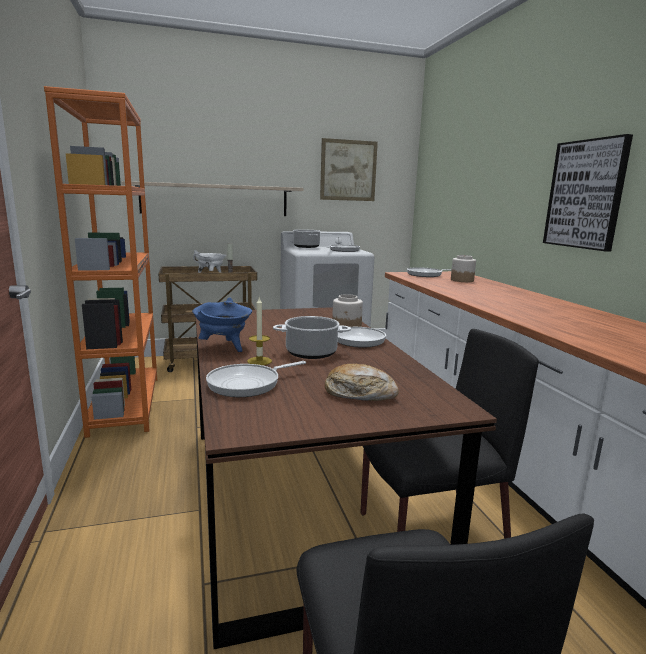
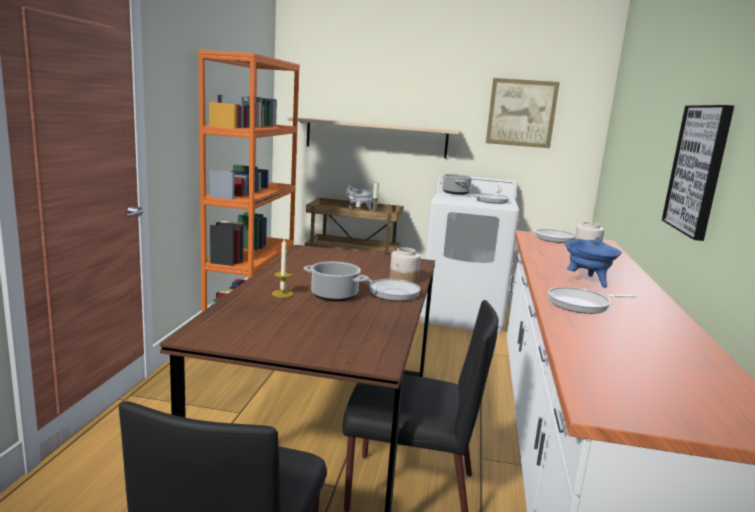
camera: 25 degrees right, 0 degrees up
(224, 347) = (272, 278): blue cooking pot -> blue cooking pot (588, 281)
(248, 384) = (248, 308): frying pan -> frying pan (582, 304)
(359, 393) = (319, 334): bread -> none

